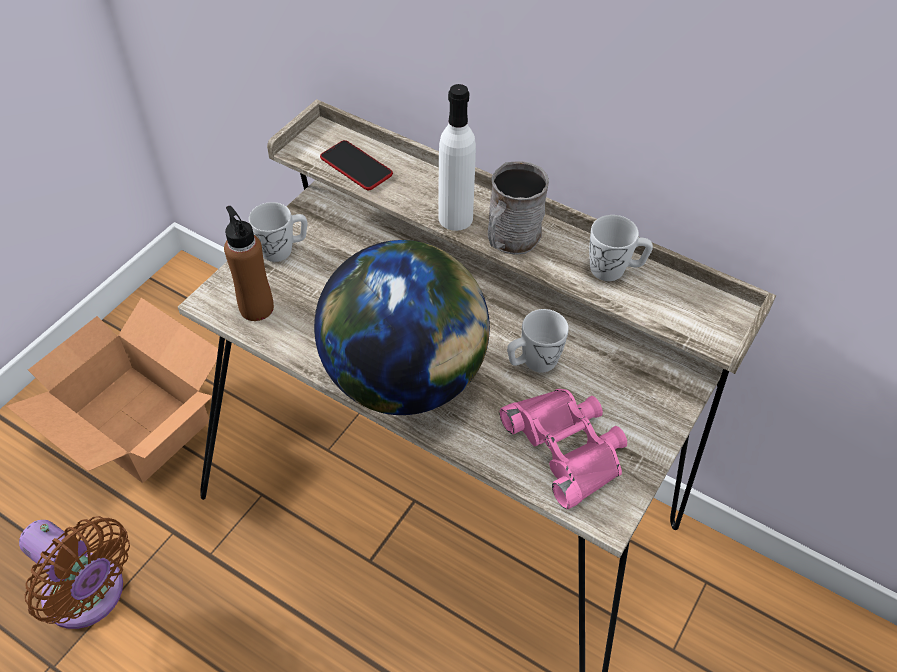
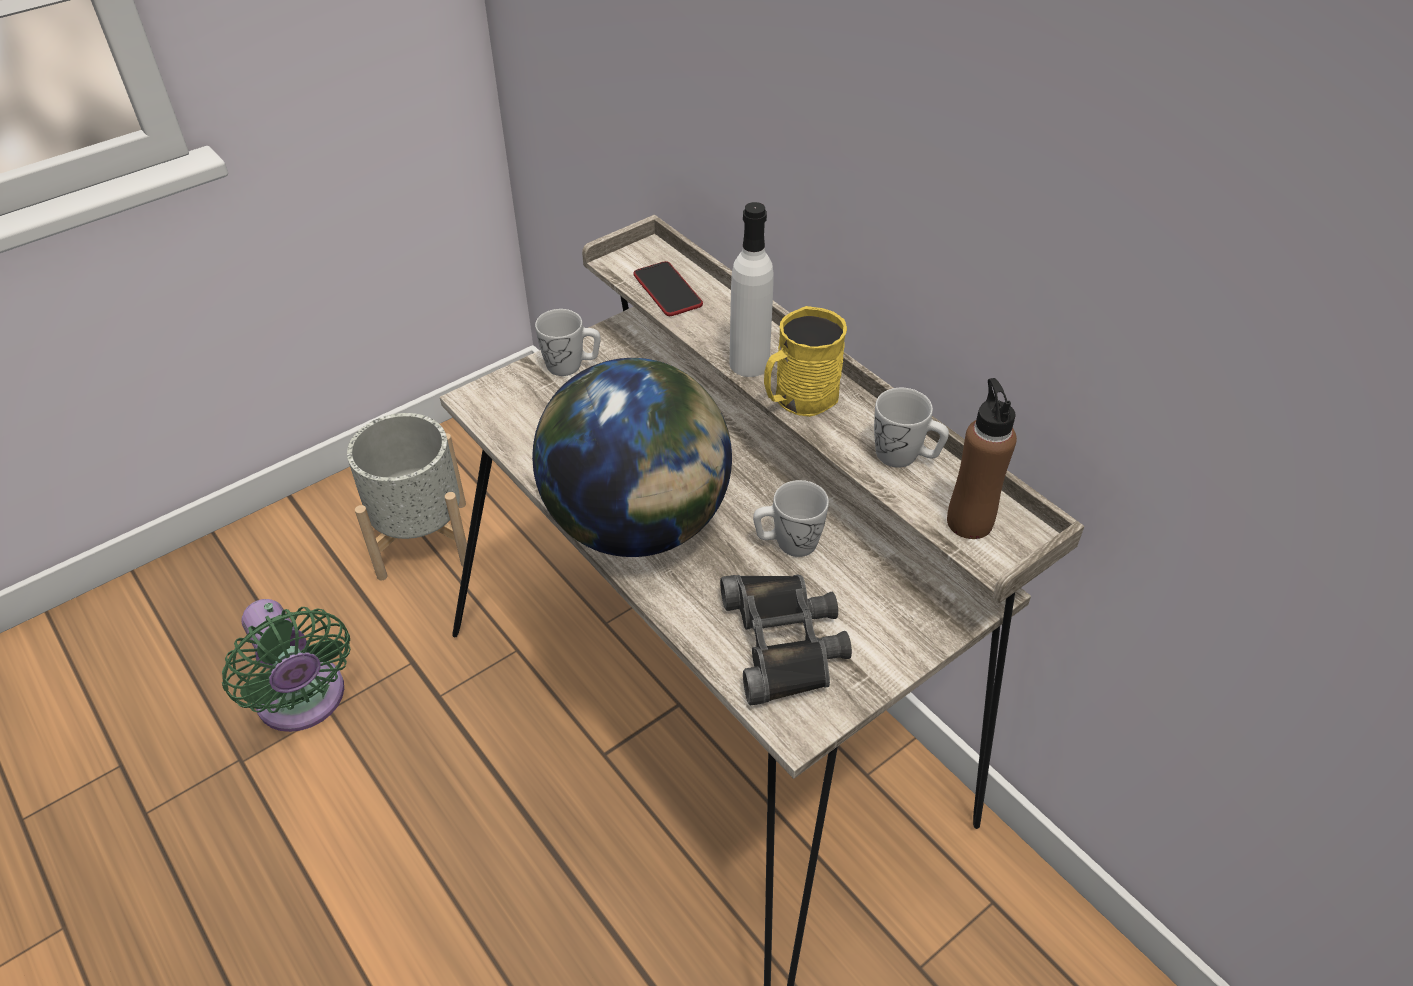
camera: 20 degrees right, 5 degrees down
(89, 596) = (304, 702): brown fan -> green fan
(137, 421) = (422, 539): cardboard box -> grey planter
(256, 308) = (517, 416): brown bottle -> brown bottle (969, 522)
(509, 240) = (799, 398): grey mug -> yellow mug
(567, 447) = (785, 641): pink binoculars -> black binoculars

